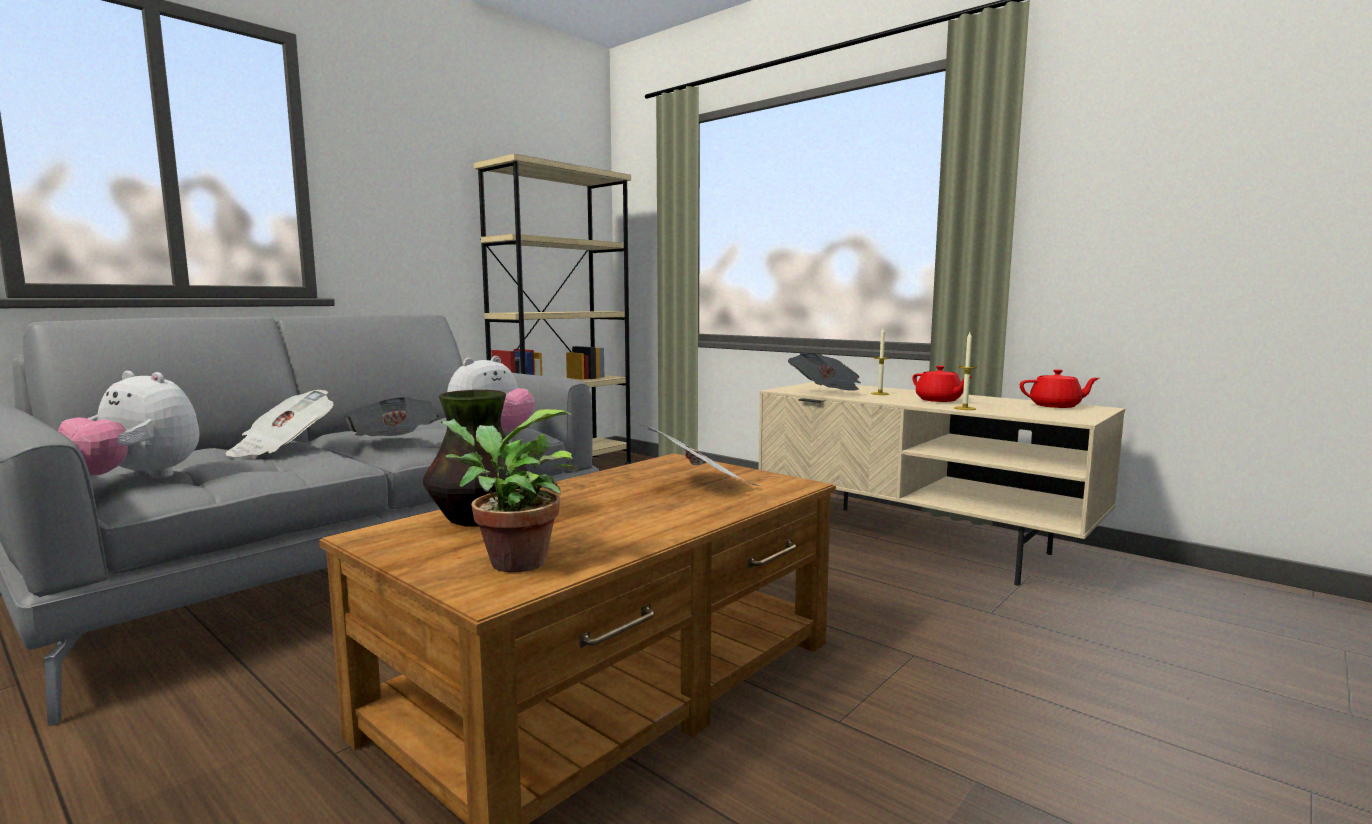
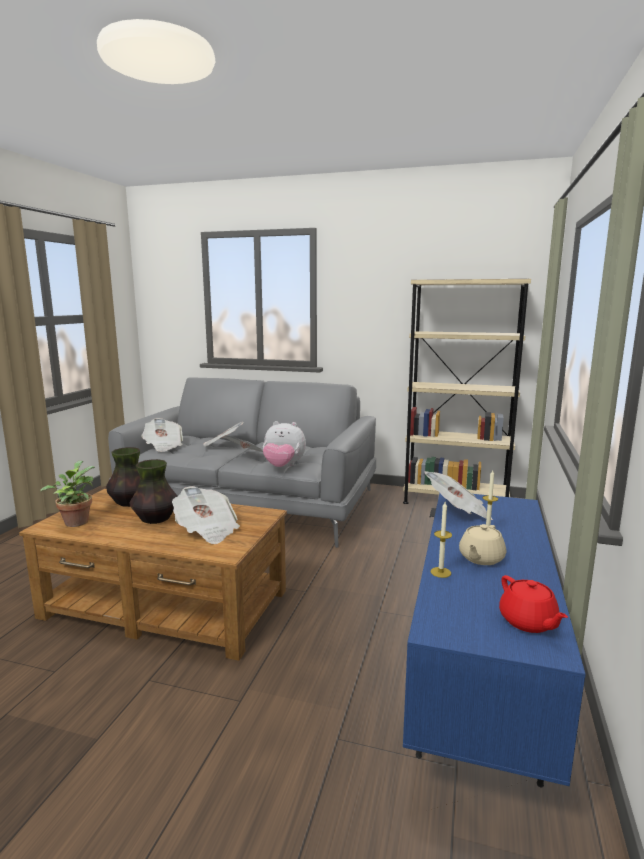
camera: 65 degrees right, 5 degrees up
(138, 478) = (163, 446): plush toy -> newspaper
(606, 508) = (155, 519): none -> vase
(920, 541) = (480, 683): beige tv stand -> blue tv stand
(939, 400) = (480, 558): red teapot -> beige teapot

